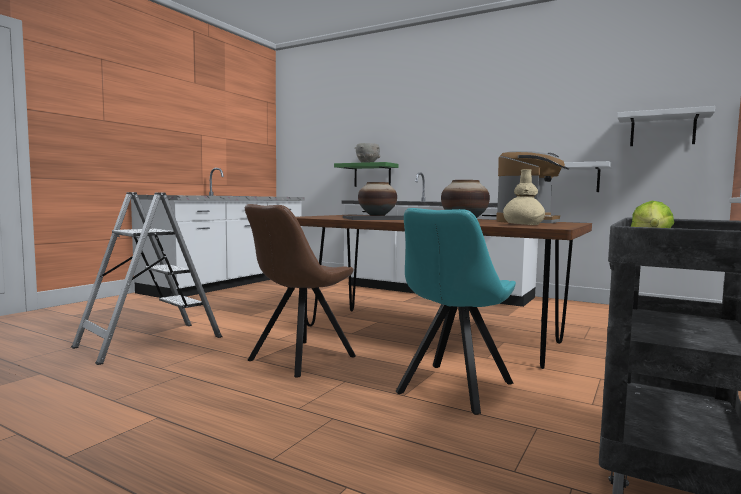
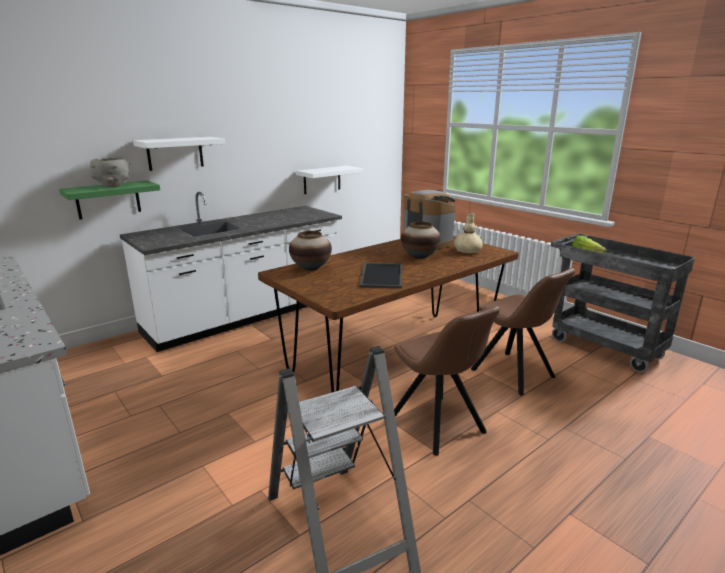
camera: 70 degrees left, 15 degrees up
(454, 388) = (513, 373): turquoise chair -> brown chair
(662, 130) = (371, 138): white shelf -> white shelf (175, 153)

